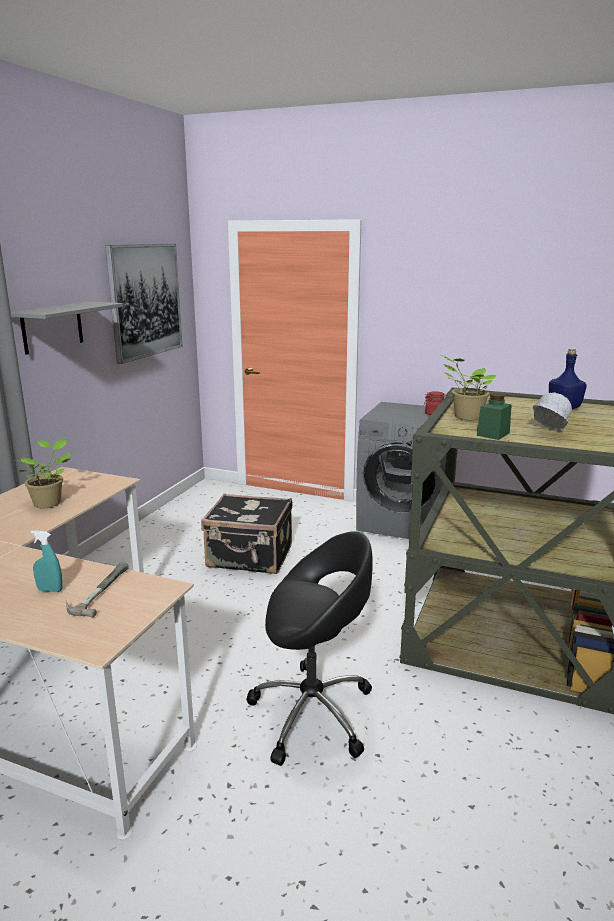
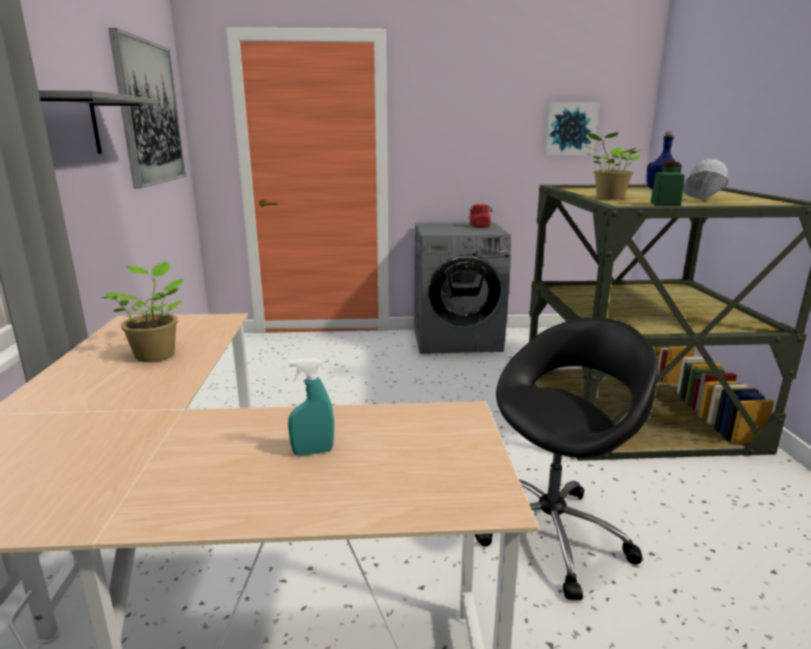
camera: 25 degrees left, 0 degrees up
(97, 591) = (382, 437): hammer -> none
(250, 557) = (336, 398): black suitcase -> none
(548, 319) = (569, 129): none -> picture

